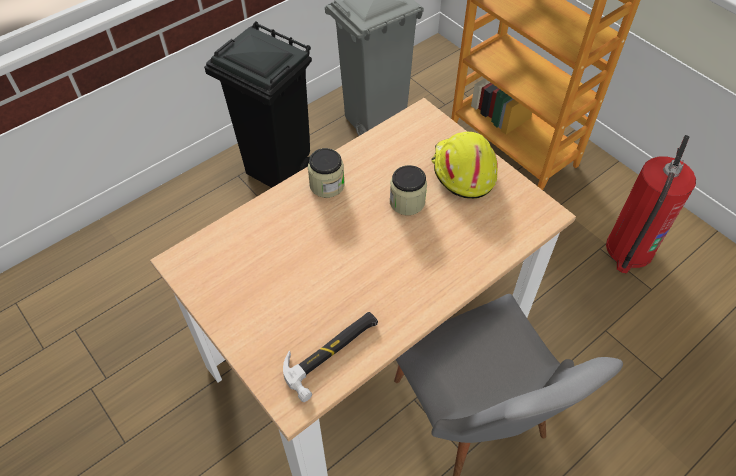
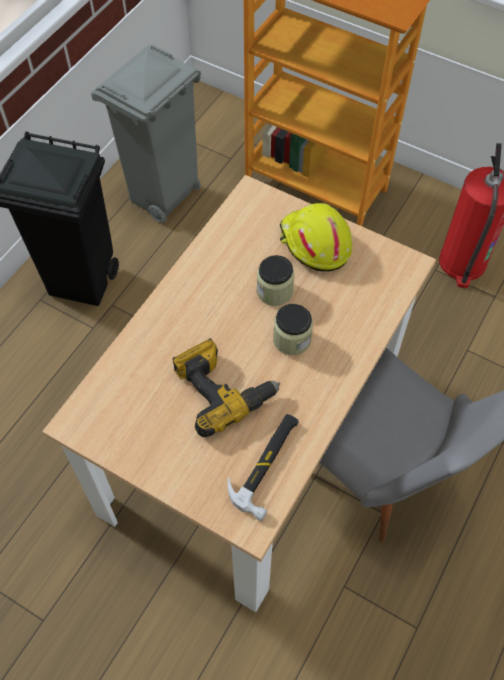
camera: 20 degrees left, 5 degrees up
(321, 273) = (222, 390): none -> power drill
(327, 185) = (188, 297): jar -> jar (292, 339)

